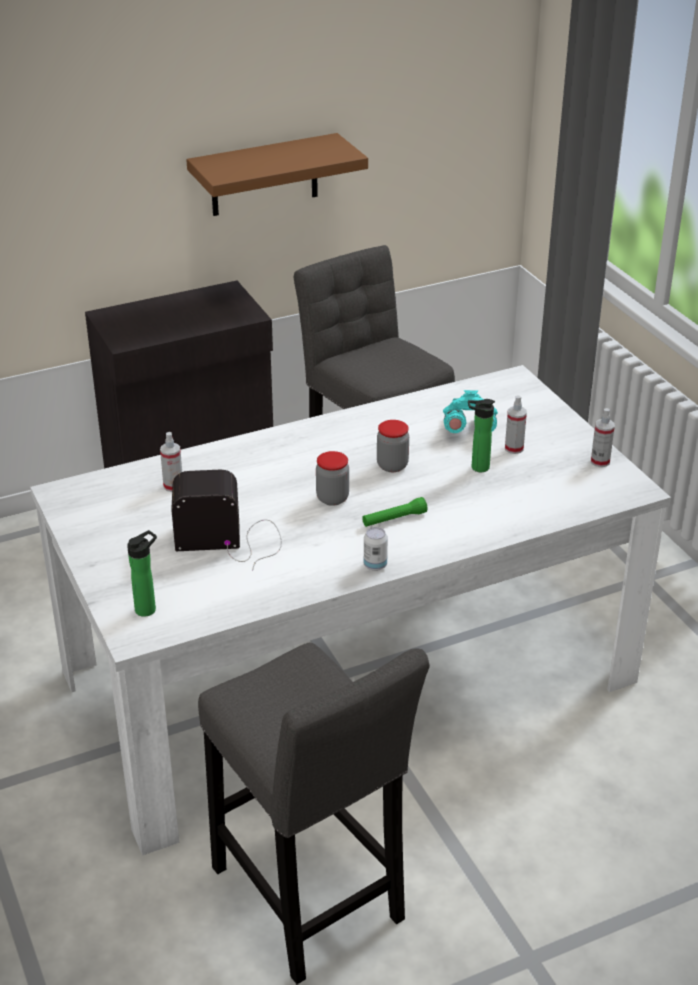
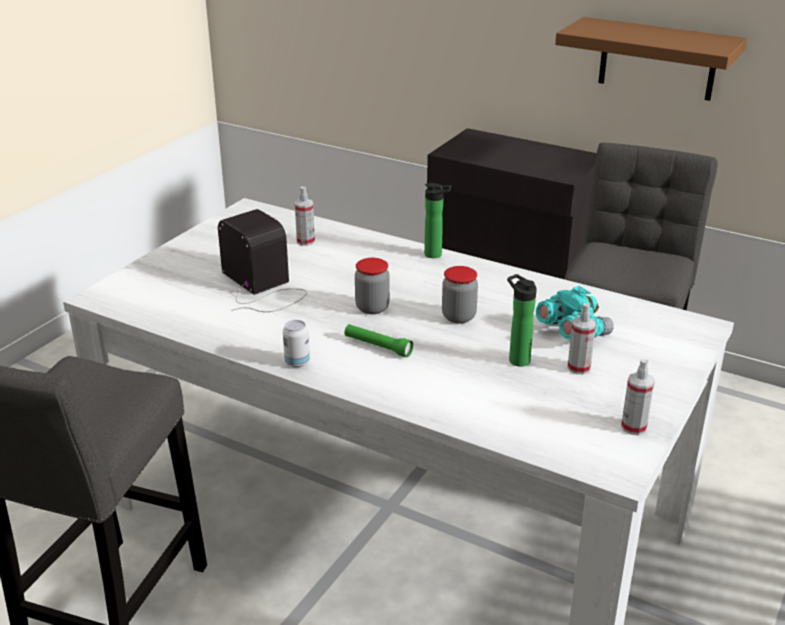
camera: 55 degrees right, 5 degrees down
(148, 608) = (139, 289): bottle -> bottle (436, 254)

